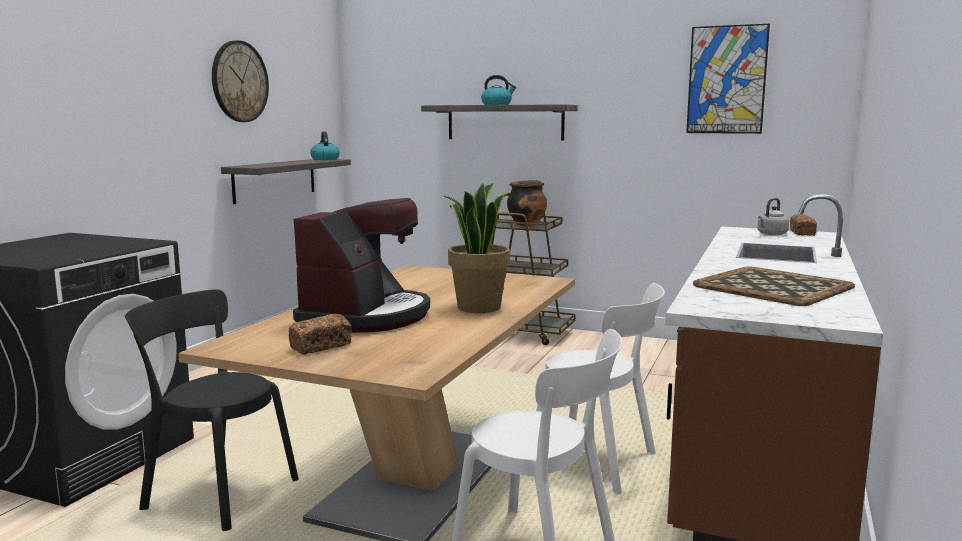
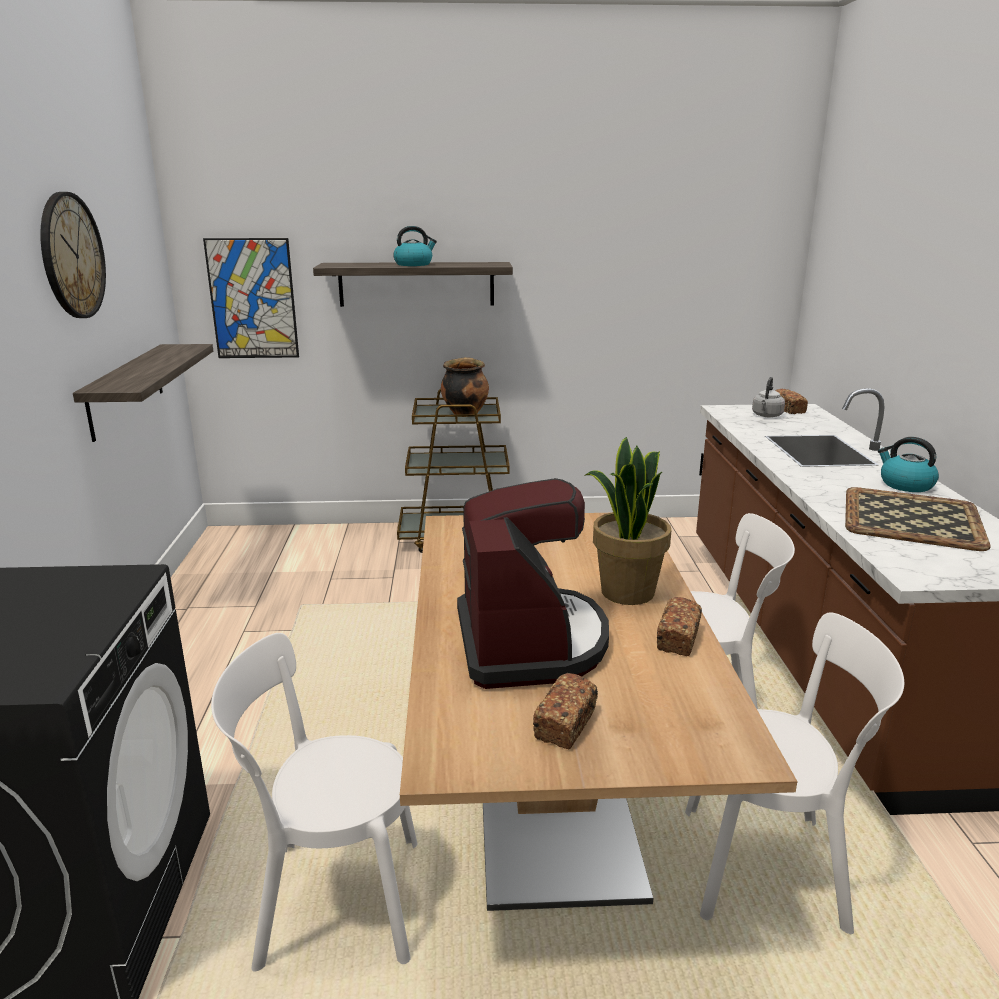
camera: 25 degrees left, 10 degrees up
(216, 492) = (331, 900): black chair -> white chair
(325, 159) = (178, 348): kettle -> kettle (905, 485)
(471, 329) = (678, 639): none -> bread
(726, 80) = (680, 234): picture -> picture (252, 299)

